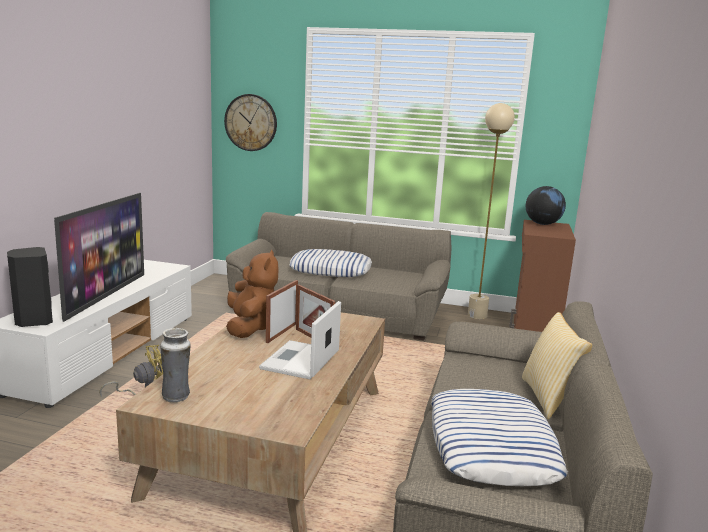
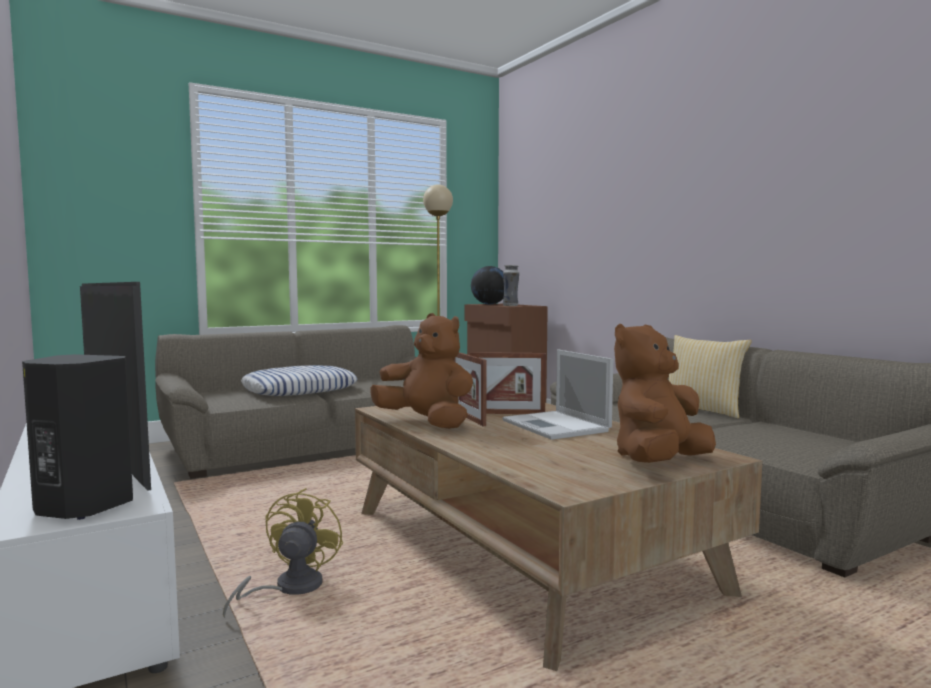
camera: 45 degrees left, 10 degrees down
(176, 397) = (573, 477): vase -> vase (510, 306)
(245, 413) = (659, 462): none -> brown plush toy
(251, 122) = (103, 209): wall clock -> none
(491, 446) = (768, 438): pillow -> none

